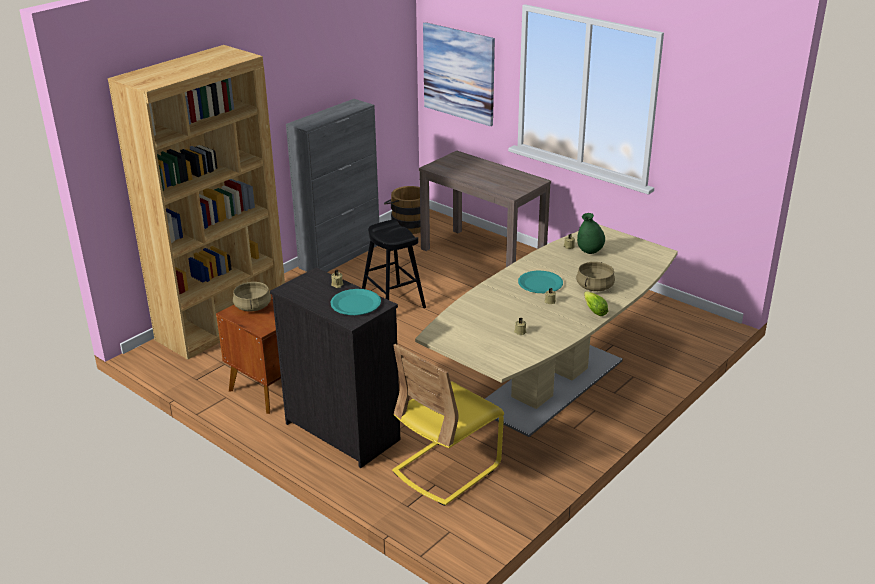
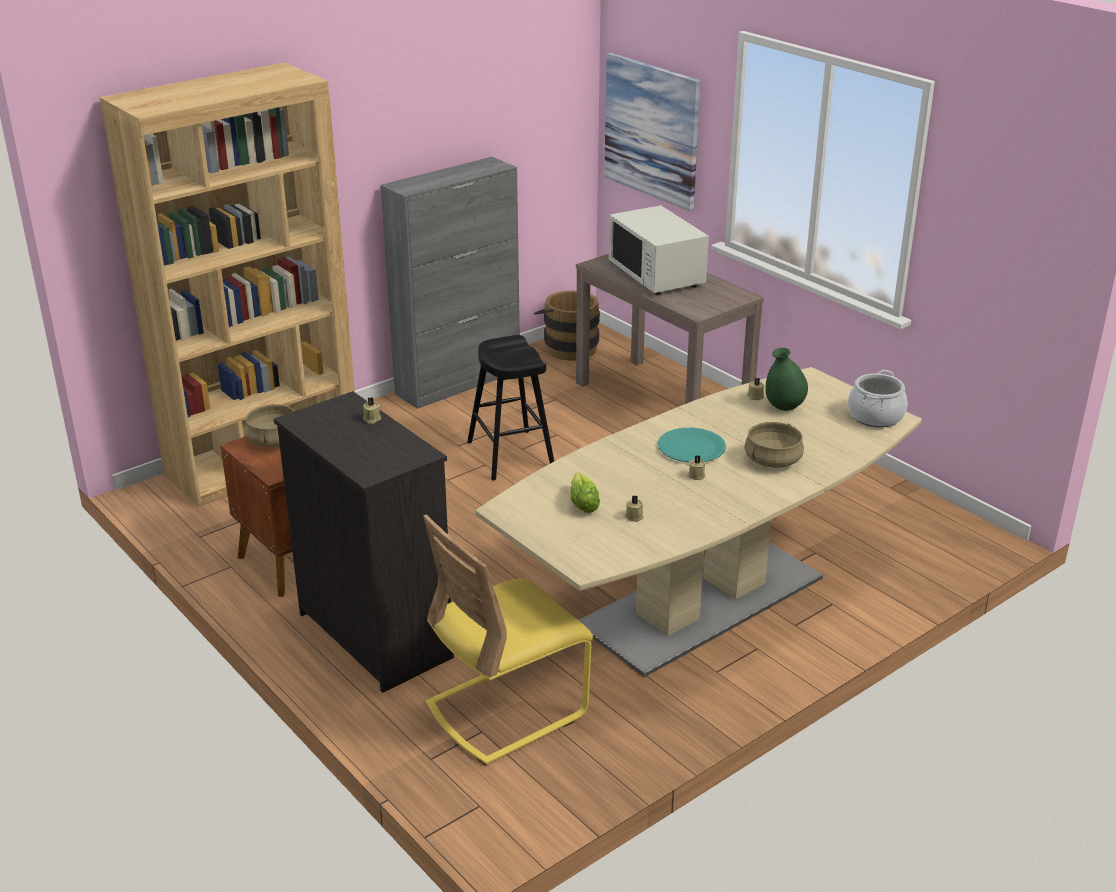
camera: 10 degrees right, 0 degrees up
(356, 304) = (386, 449): turquoise plate -> none
(476, 171) = (657, 275): none -> white microwave
(593, 310) = (758, 495): lettuce -> lettuce (583, 502)
(648, 252) = (875, 416): none -> cooking pot

